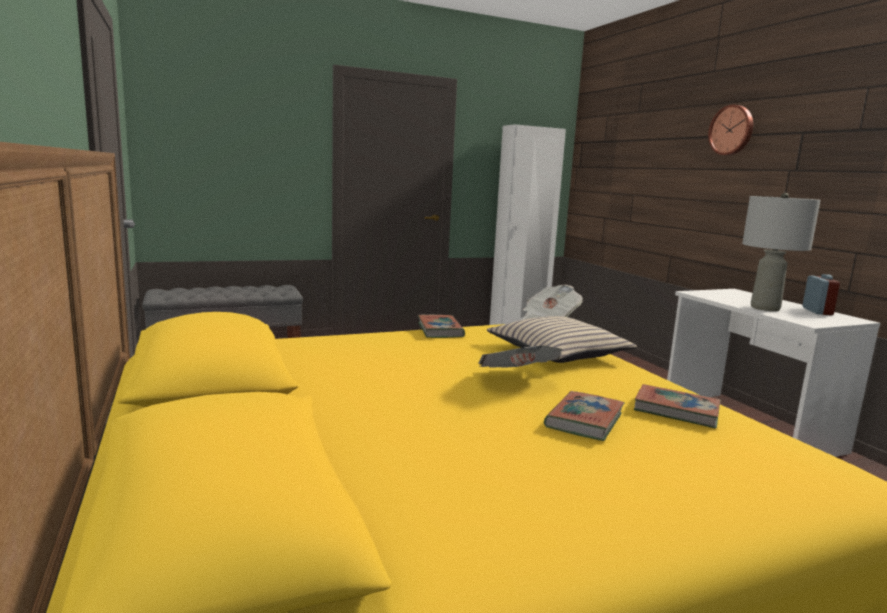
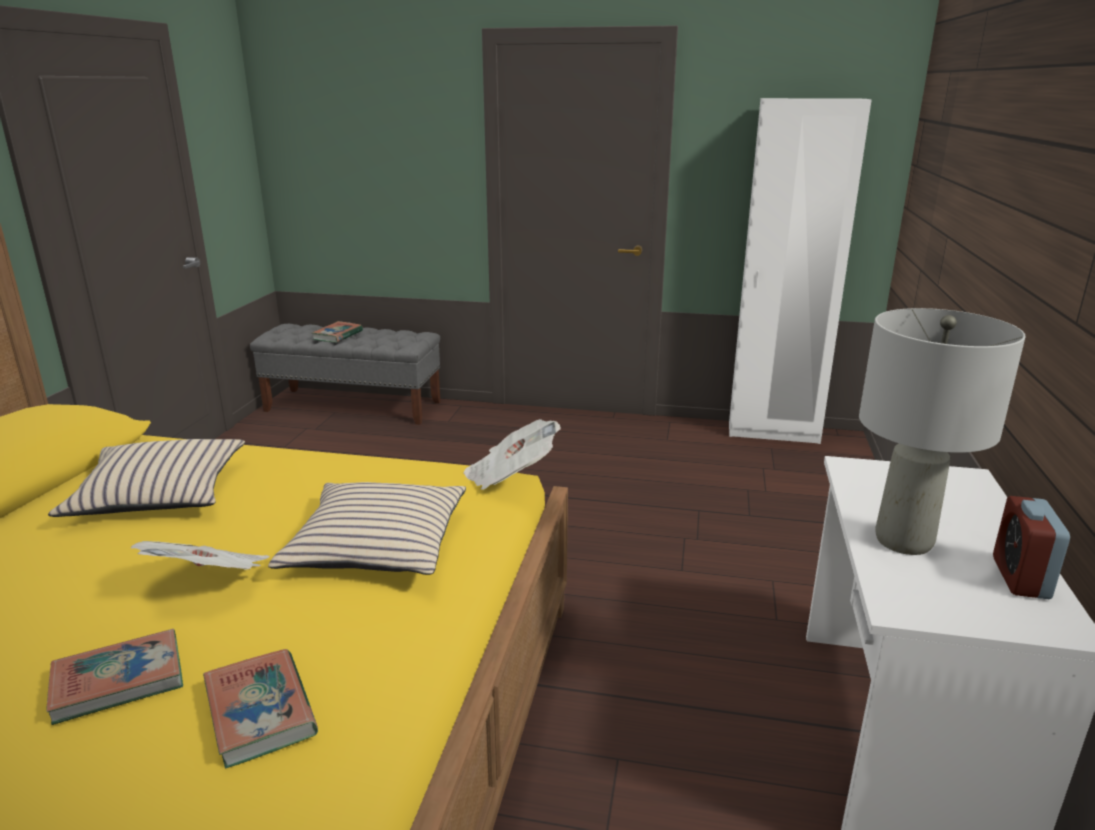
camera: 35 degrees right, 10 degrees up
(368, 357) = (159, 493): none -> beige pillow
(440, 330) = (331, 464): book -> book (337, 335)
(732, 130) = (1049, 132): wall clock -> none
(817, 311) = (1020, 578): alarm clock -> alarm clock turned 150 degrees clockwise

